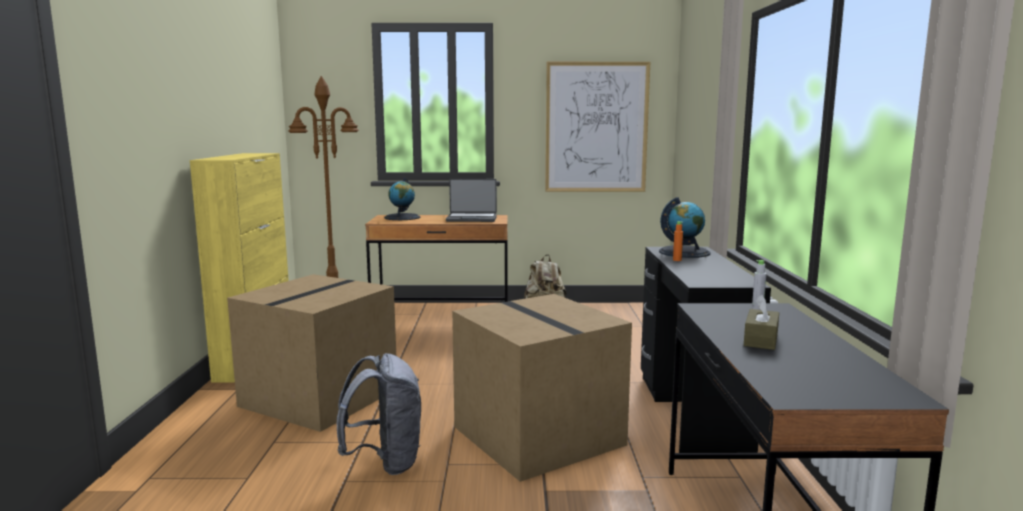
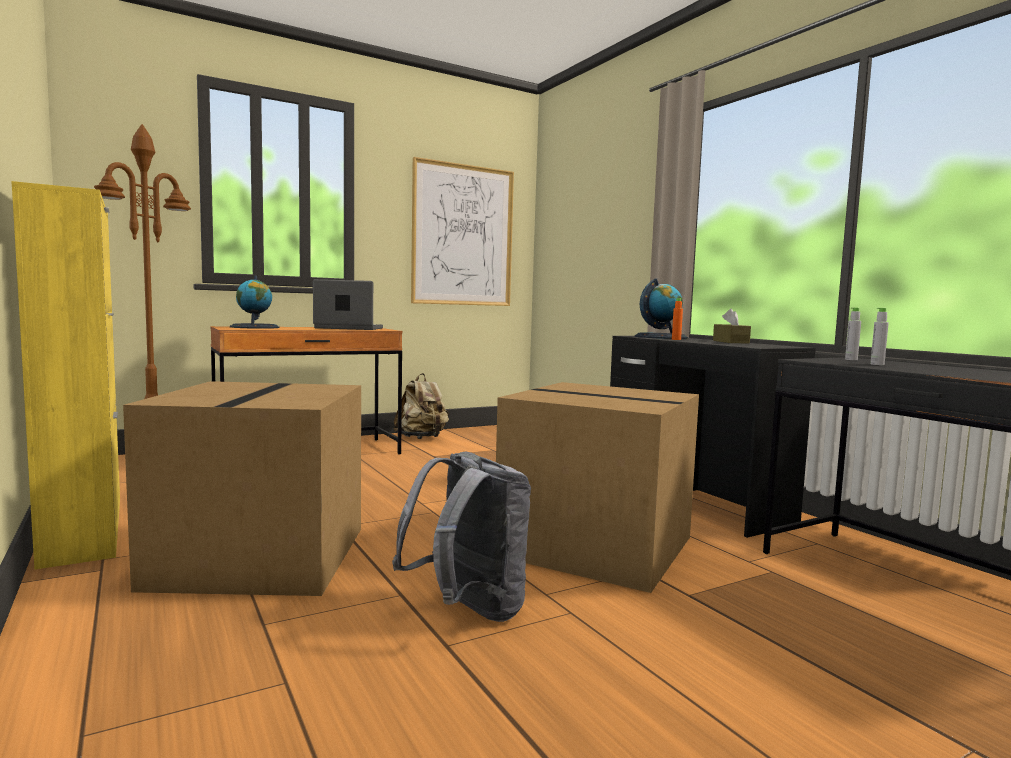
camera: 30 degrees left, 5 degrees down
(472, 219) = (348, 328): laptop -> laptop turned 150 degrees counterclockwise
(742, 323) = (877, 364): none -> grey bottle
(761, 339) = (935, 370): brown tissue box -> brown tissue box (730, 342)

